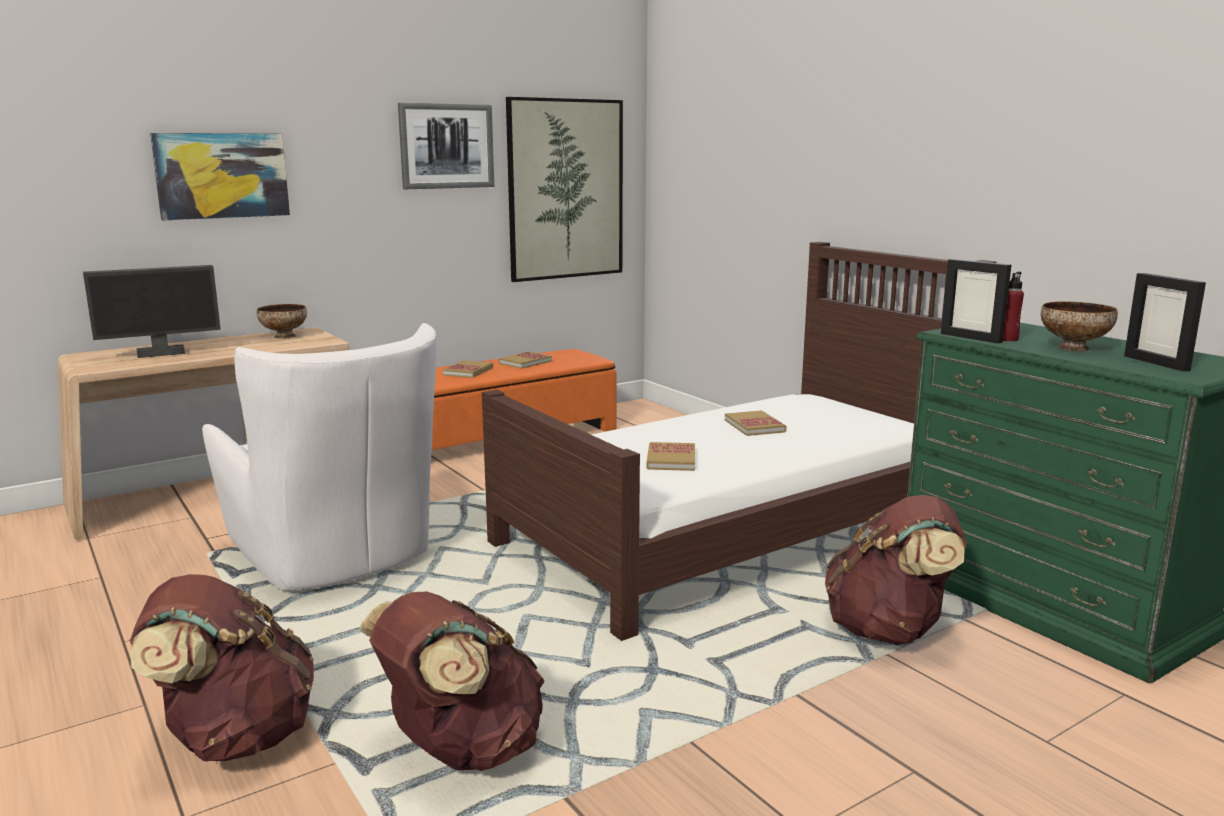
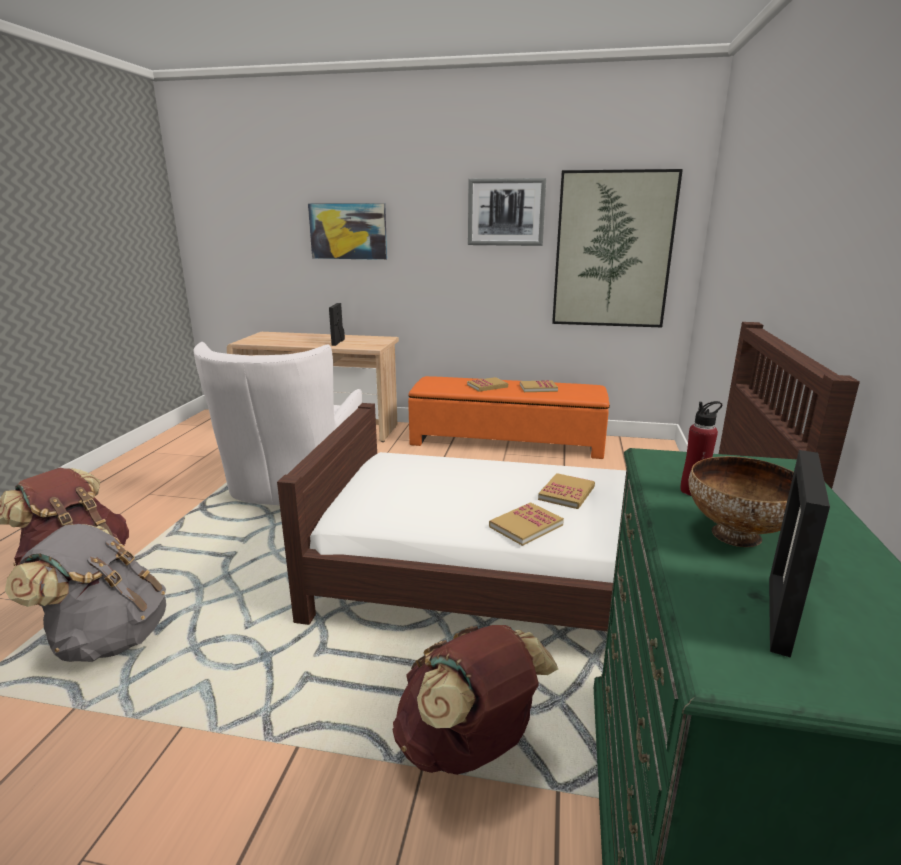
camera: 45 degrees right, 5 degrees up
(161, 354) = (289, 339): monitor -> none
(284, 336) = (365, 339): bowl -> none
(461, 750) = (108, 638): brown backpack -> grey backpack
(671, 459) = (433, 497): book -> book (526, 526)
(971, 337) = (655, 473): picture frame -> picture frame (338, 342)

